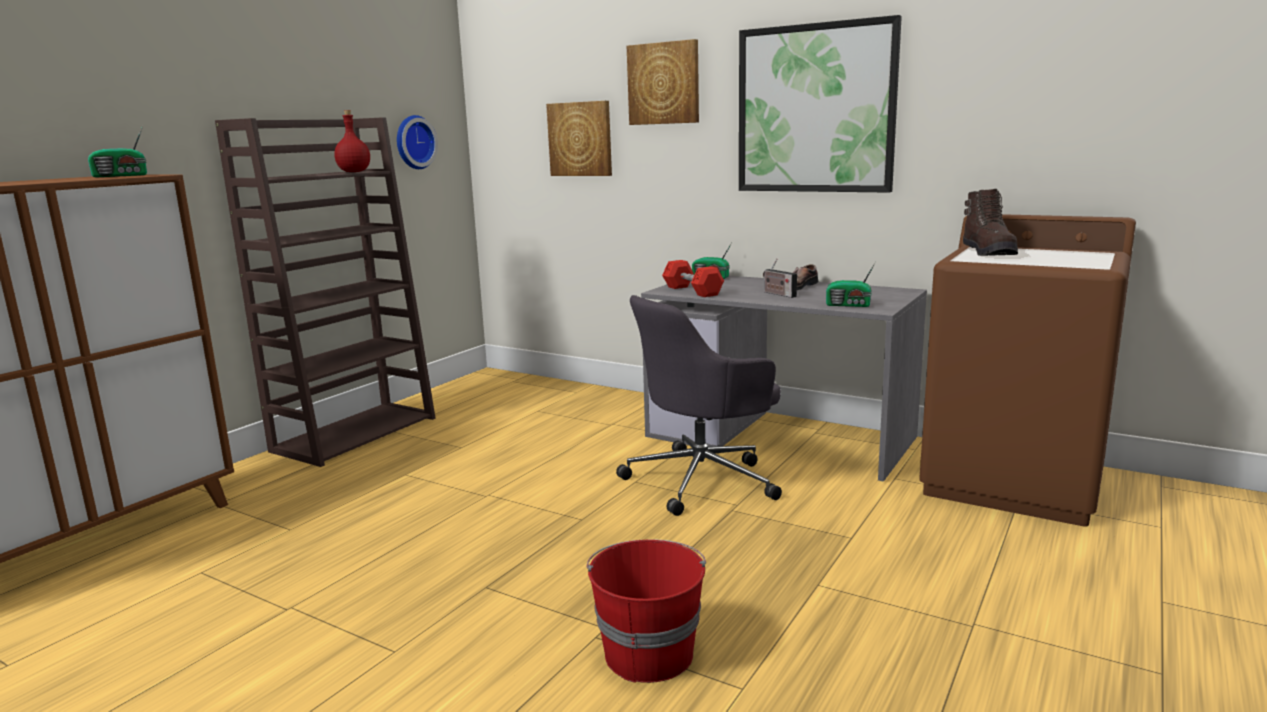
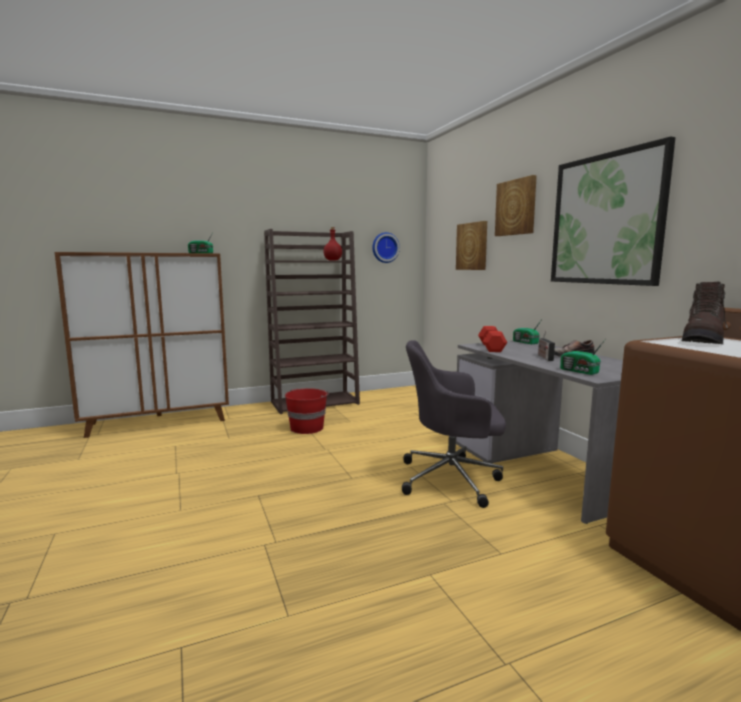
camera: 35 degrees right, 5 degrees down
(648, 652) = (274, 566): red bucket -> red bucket (307, 428)

